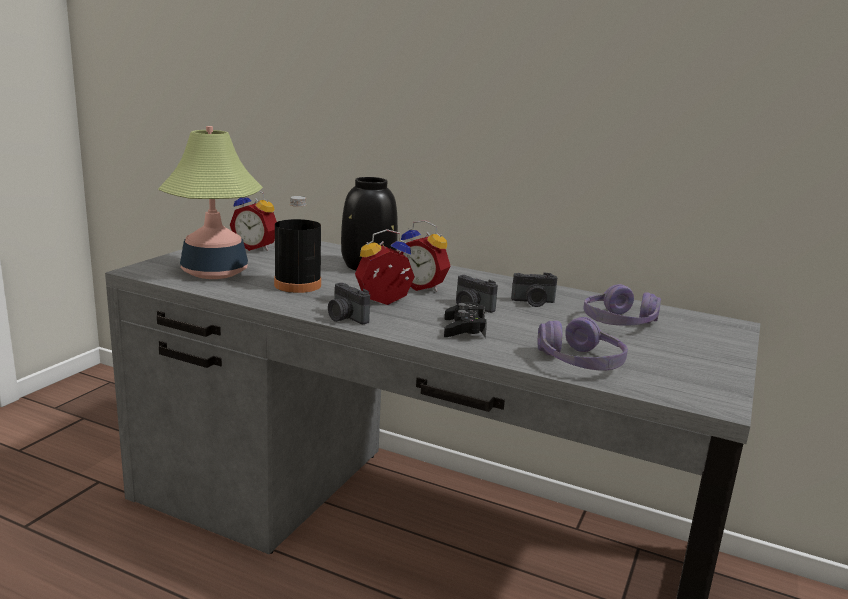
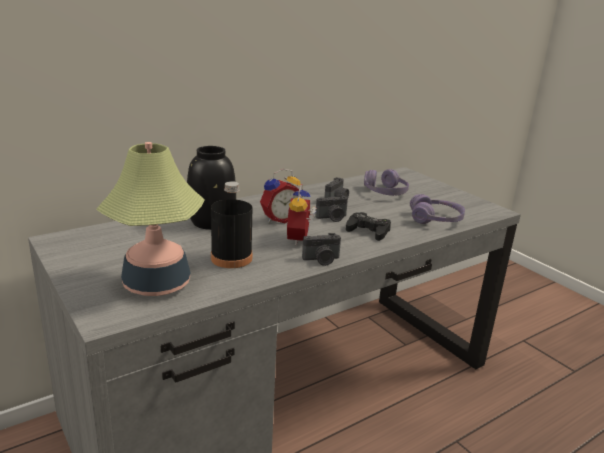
camera: 60 degrees left, 5 degrees up
(256, 248) = (103, 250): alarm clock -> none

